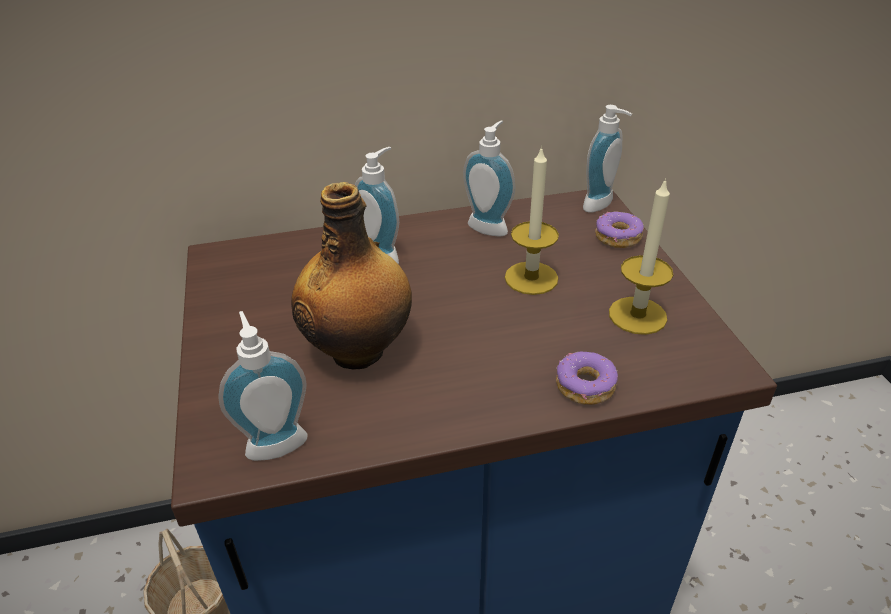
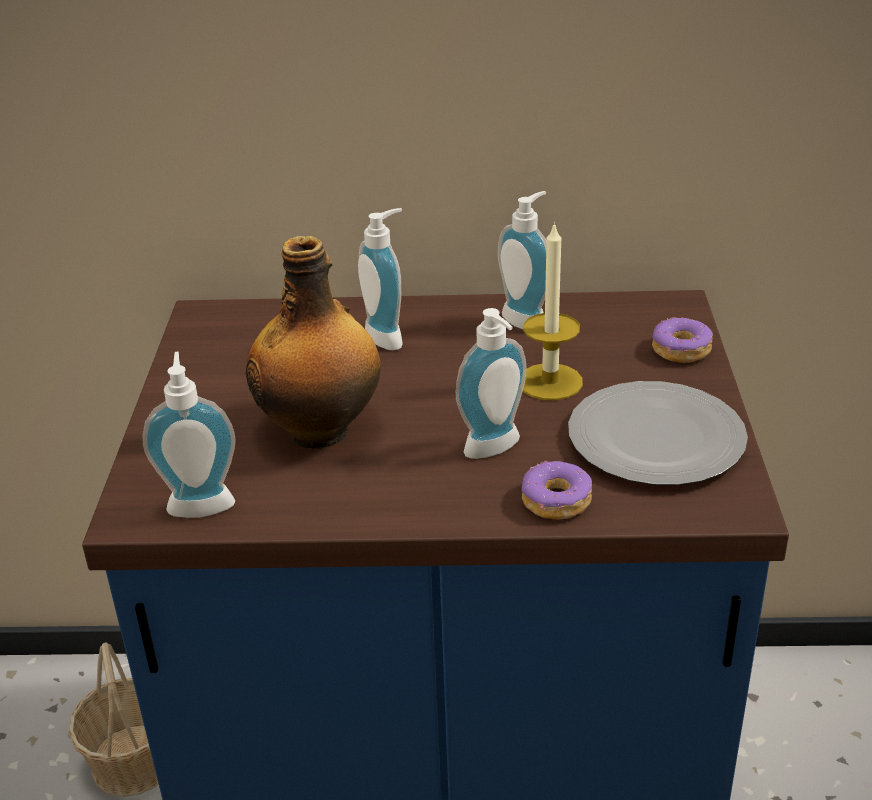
camera: 15 degrees right, 5 degrees down
(602, 205) = (680, 311): soap dispenser -> soap dispenser (496, 450)
(637, 315) = (657, 438): candle -> plate

